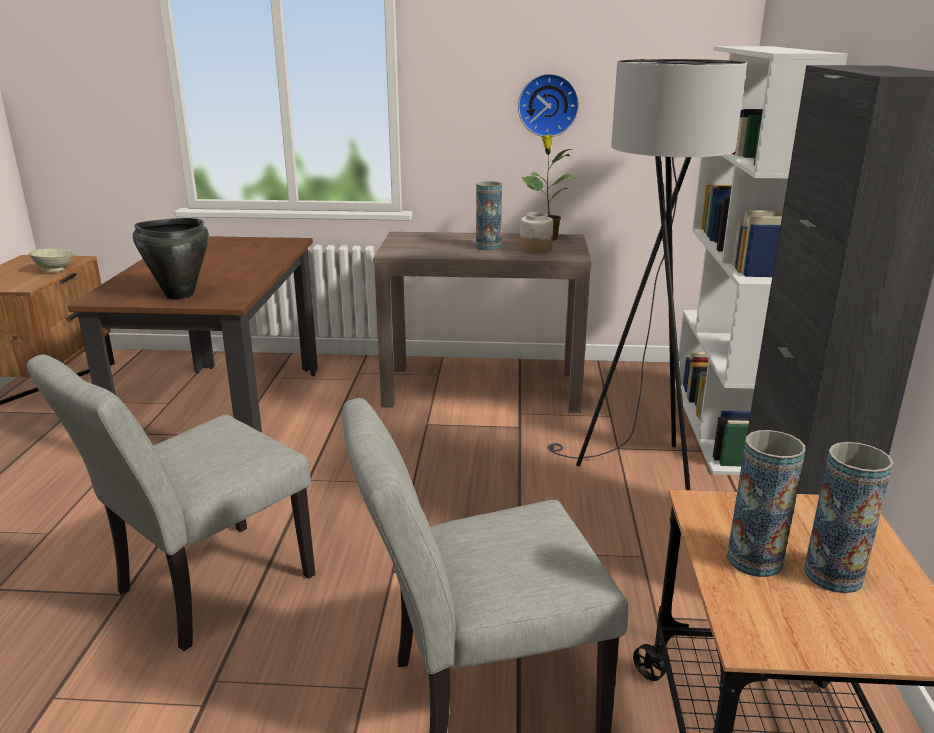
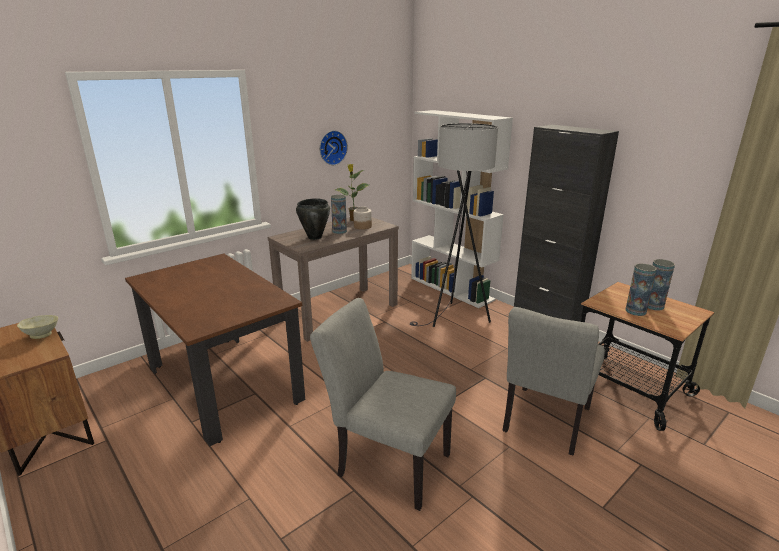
camera: 45 degrees left, 0 degrees up
(179, 295) = (243, 309): black cooking pot -> black cooking pot (314, 237)
(202, 590) = (386, 462): grey chair -> grey chair turned 120 degrees clockwise

